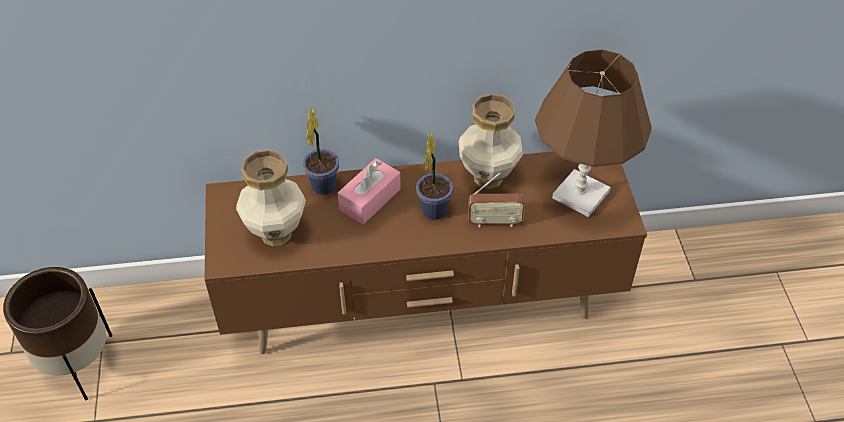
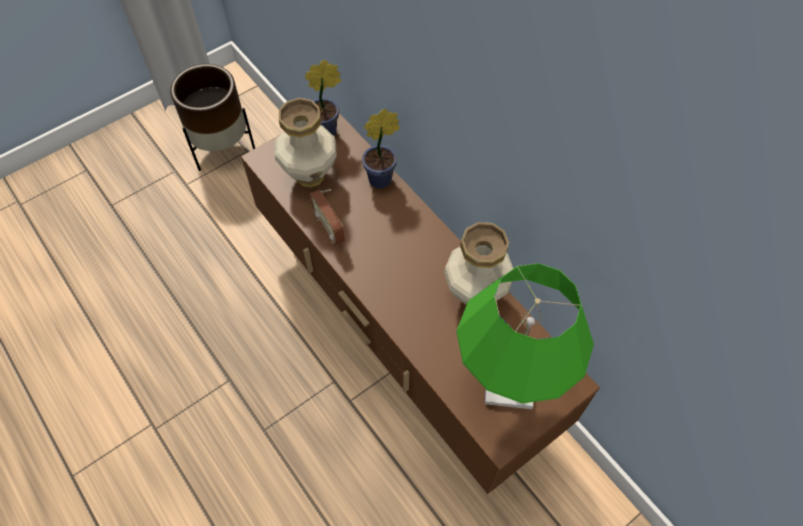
camera: 60 degrees right, 10 degrees up
(370, 199) = (387, 218): pink tissue box -> none
(435, 208) = (410, 271): potted plant -> potted plant (328, 131)
(494, 222) = (425, 325): radio -> radio (329, 228)
(580, 194) = (508, 383): brown table lamp -> green table lamp

